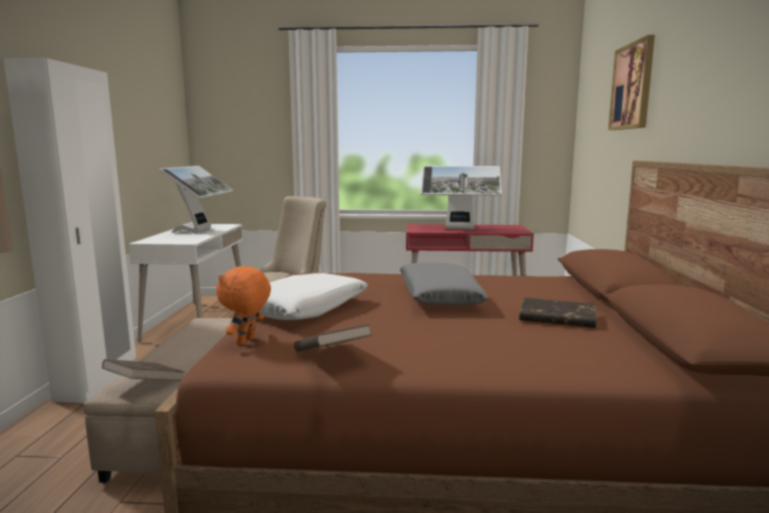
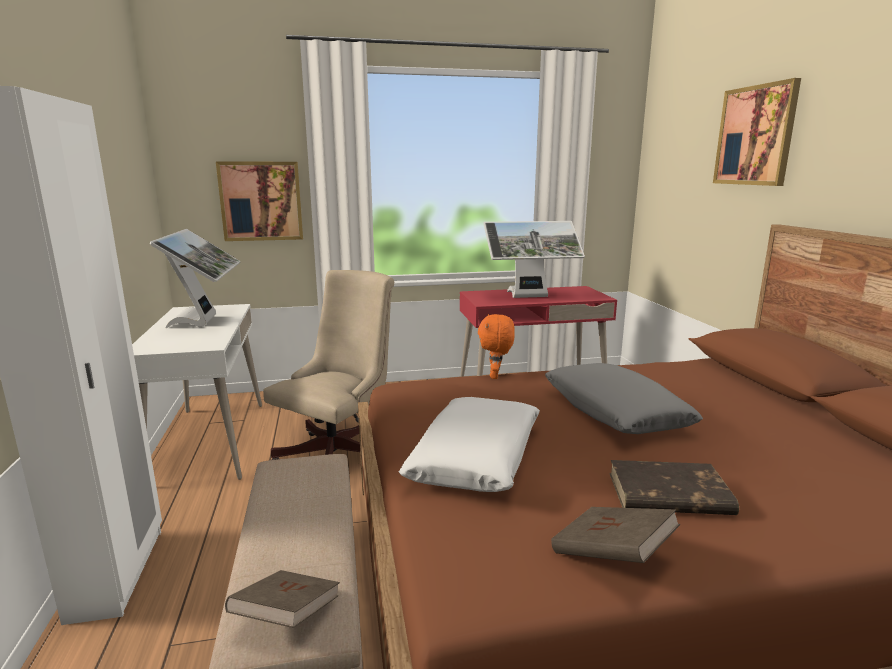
camera: 15 degrees left, 5 degrees up
(246, 342) = (465, 541): orange plush toy -> orange plush toy (495, 376)
(259, 149) = (261, 201): none -> picture
(556, 317) = (777, 433): brown book -> brown book (667, 494)

